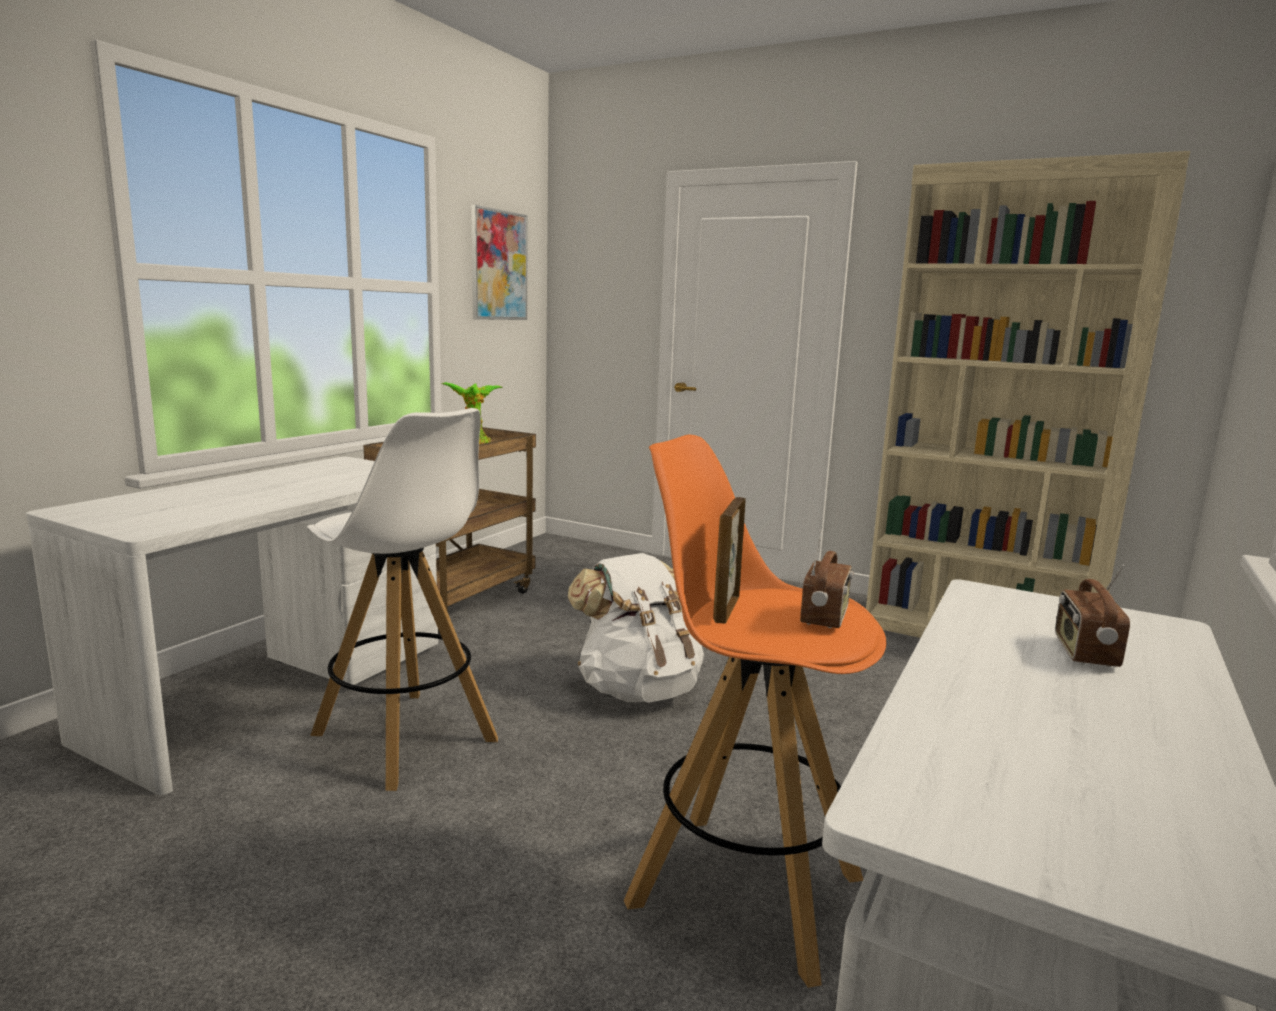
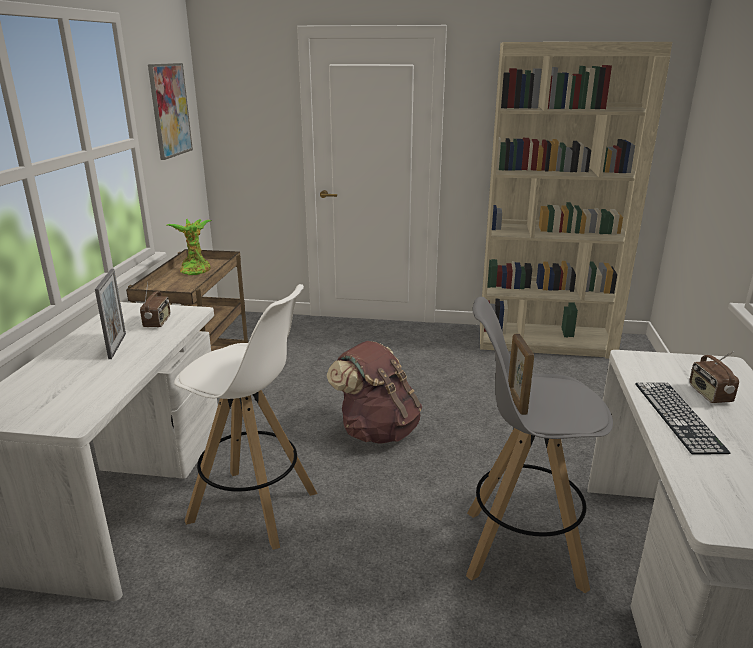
camera: 20 degrees left, 10 degrees up
(289, 485) = (117, 346): none -> picture frame
(637, 689) = (377, 431): white backpack -> brown backpack
(742, 889) = (521, 548): orange stool -> grey stool
(825, 617) = (574, 397): radio -> radio (158, 322)
(987, 665) = (678, 416): none -> keyboard

